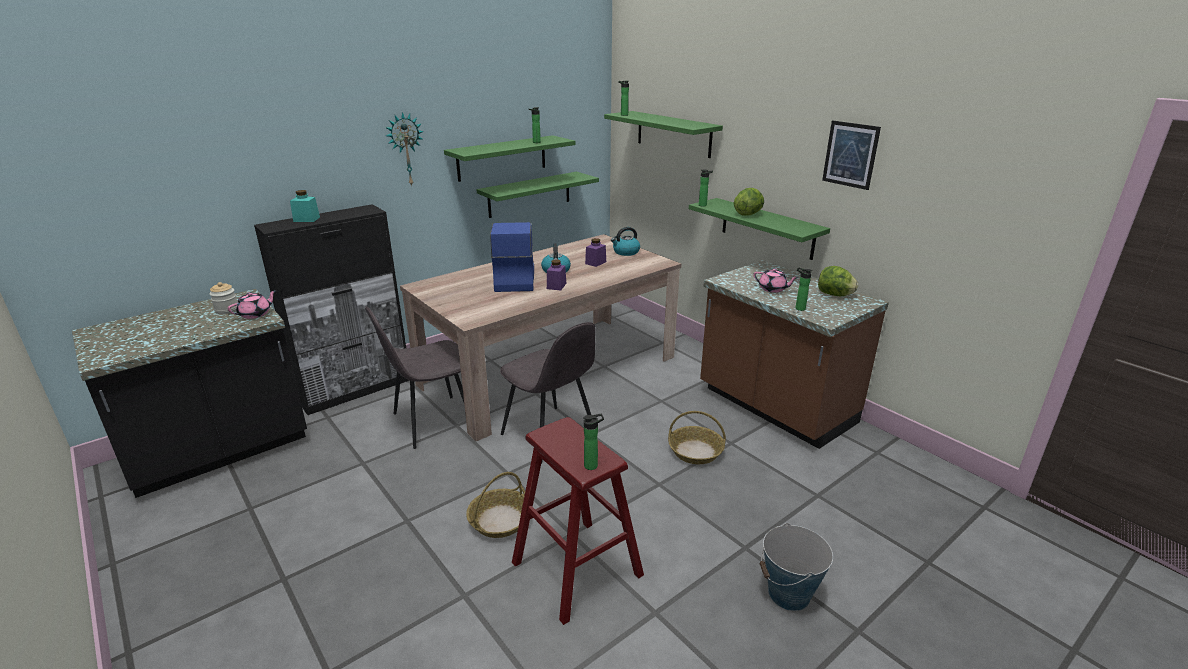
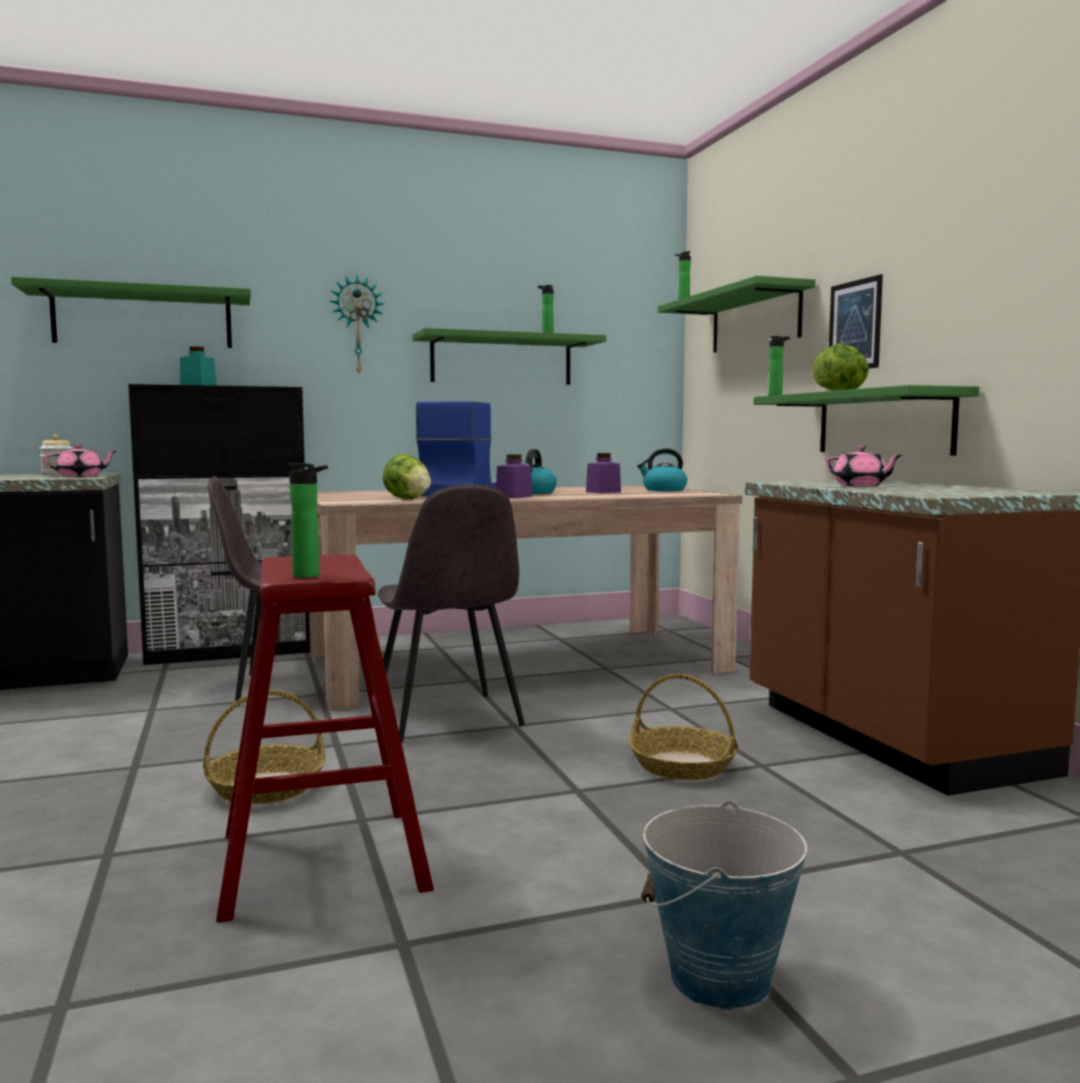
camera: 20 degrees right, 20 degrees down
(529, 194) = (543, 420): green shelf -> green shelf (143, 319)
(798, 308) = (887, 491): bottle -> none
(834, 295) = (980, 489): lettuce -> lettuce (408, 499)
(850, 154) = (999, 244): picture -> picture (855, 325)

